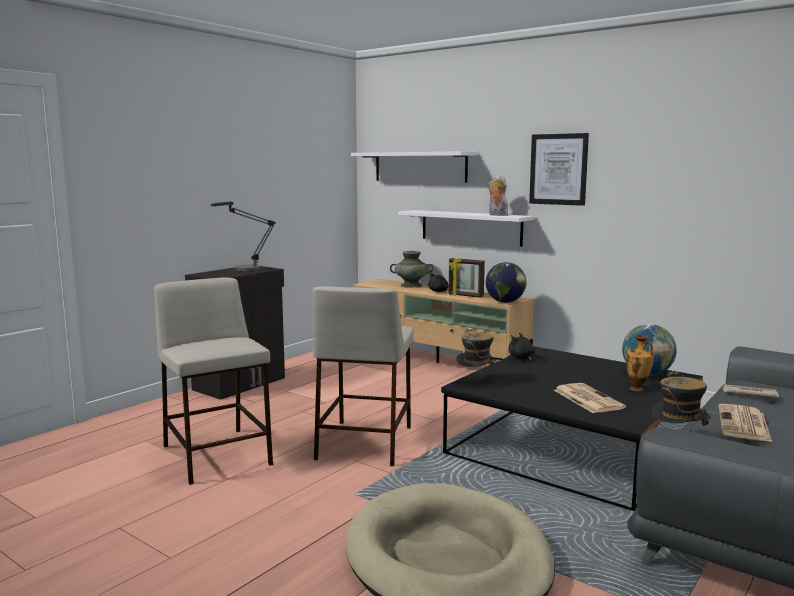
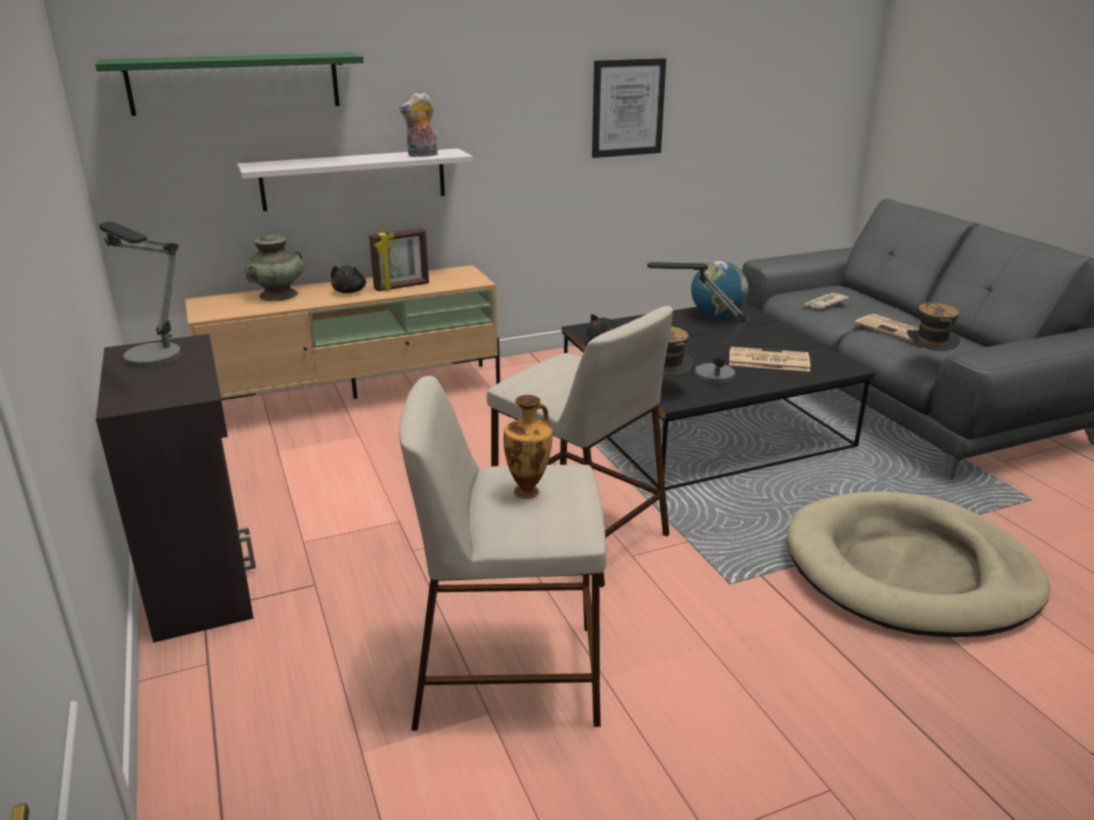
camera: 60 degrees left, 15 degrees up
(420, 167) = (235, 83): white shelf -> green shelf
(505, 302) = (470, 280): globe -> none
(522, 385) = (701, 373): none -> table lamp
(558, 169) = (488, 76): picture -> picture (627, 108)
(637, 389) = (757, 333): vase -> vase (528, 492)

